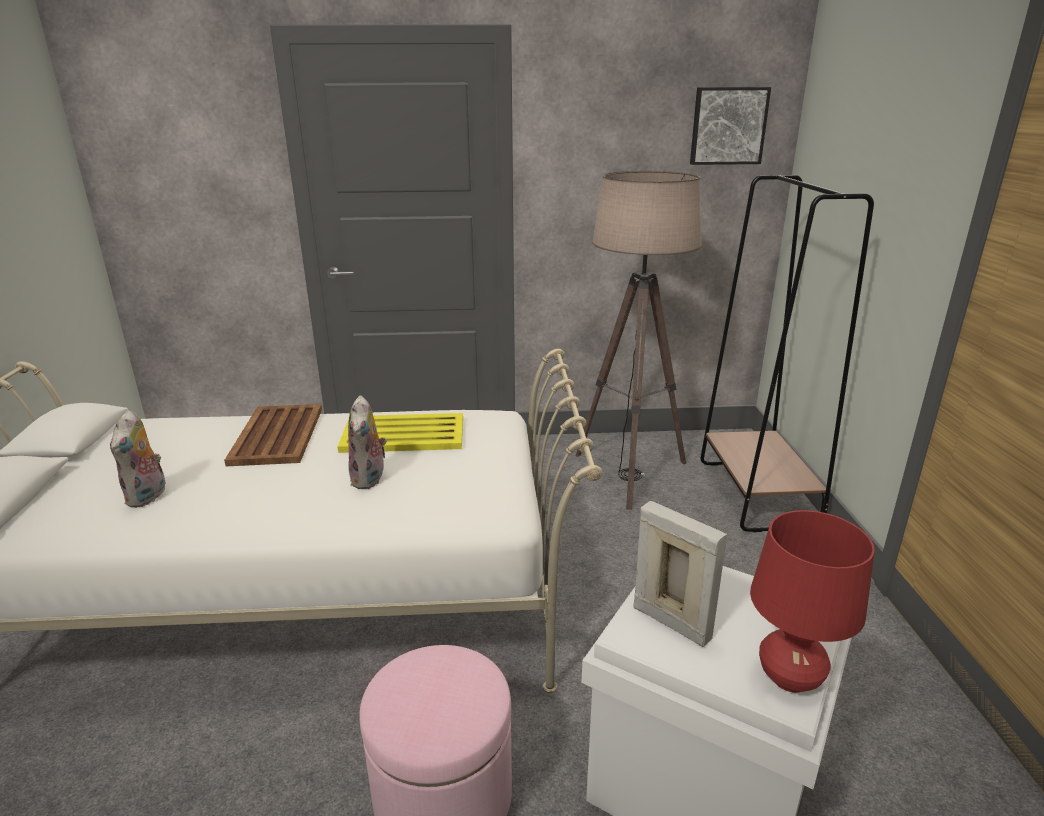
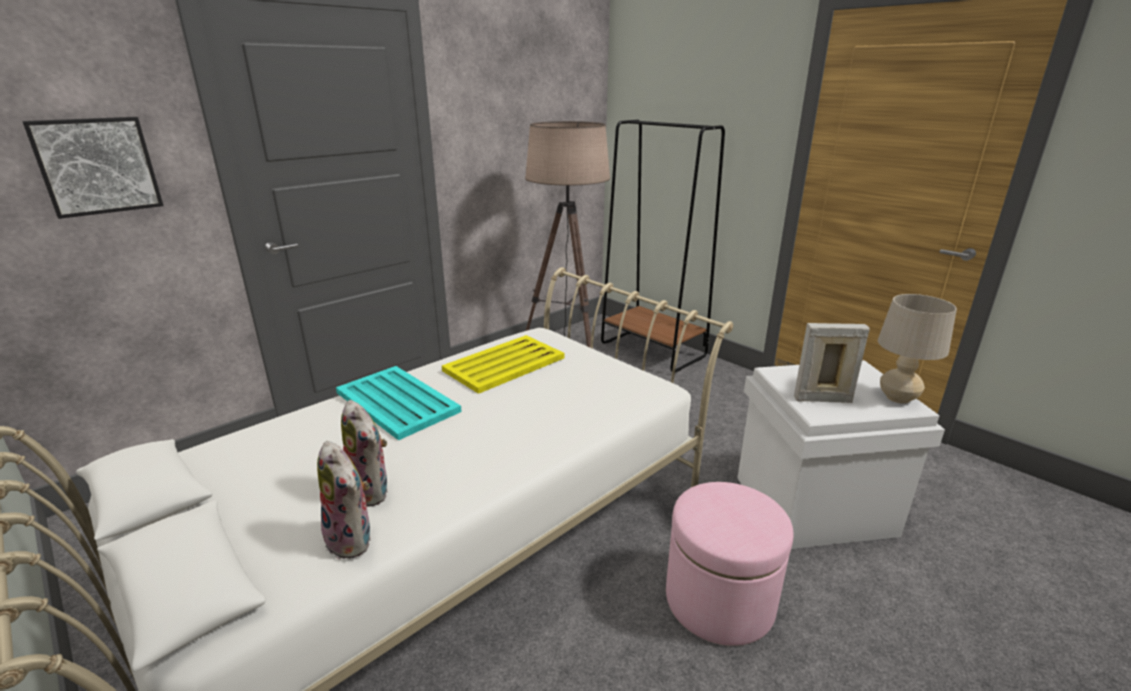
camera: 40 degrees left, 0 degrees up
(277, 436) = (397, 402): brown tray -> turquoise tray
(370, 479) = (540, 399): plush toy -> plush toy (353, 539)
(728, 126) = (570, 87): picture -> picture (97, 166)
(790, 678) = (897, 398): red table lamp -> beige table lamp

